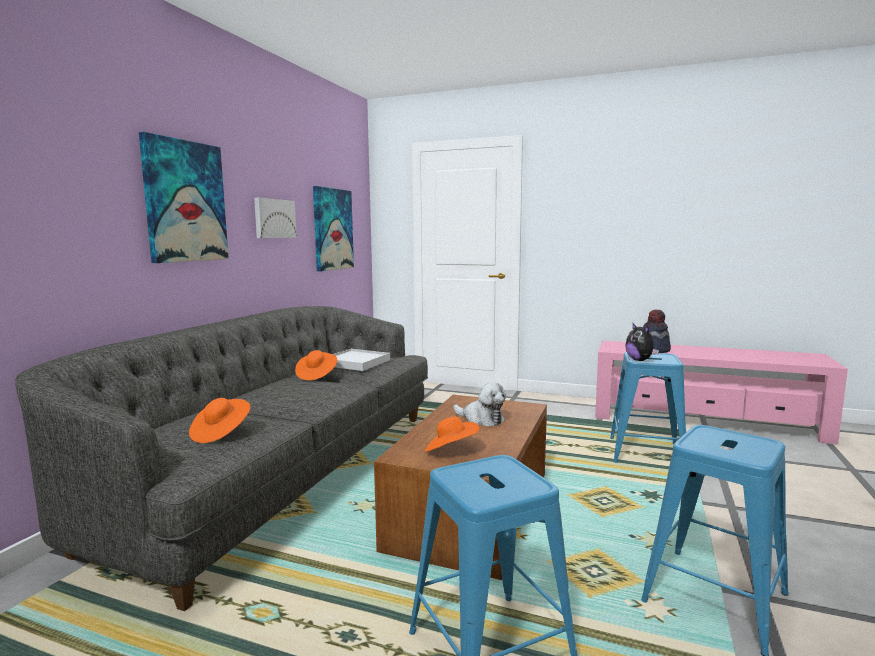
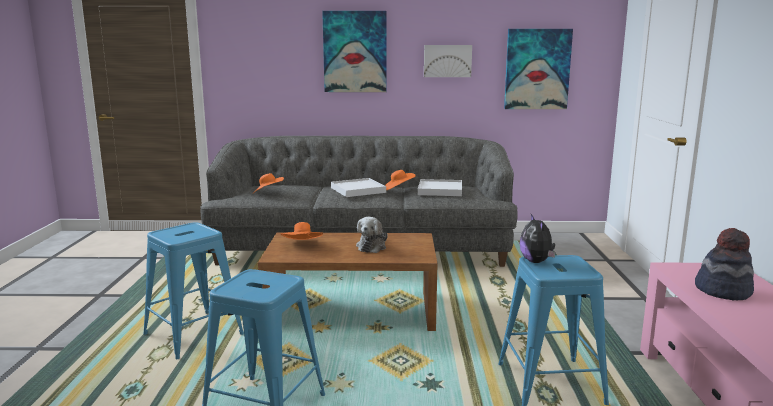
camera: 70 degrees right, 5 degrees up
(298, 388) = (358, 190): none -> white tray
(640, 360) = (537, 261): plush toy -> plush toy turned 60 degrees counterclockwise

